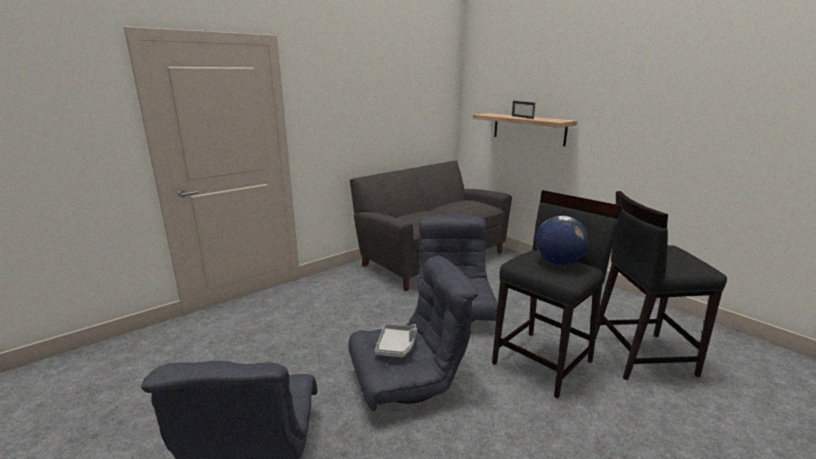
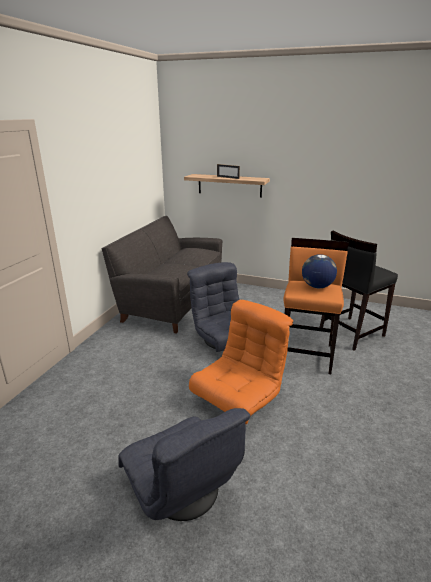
camera: 30 degrees left, 5 degrees up
(396, 346) = (233, 374): grey tray -> none
(408, 382) = (240, 398): grey armchair -> orange armchair
(543, 362) = (306, 355): black stool -> orange stool

